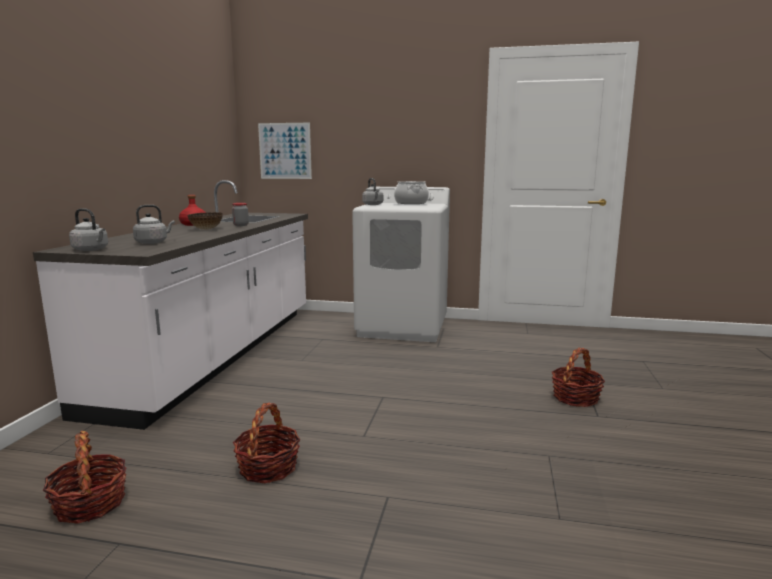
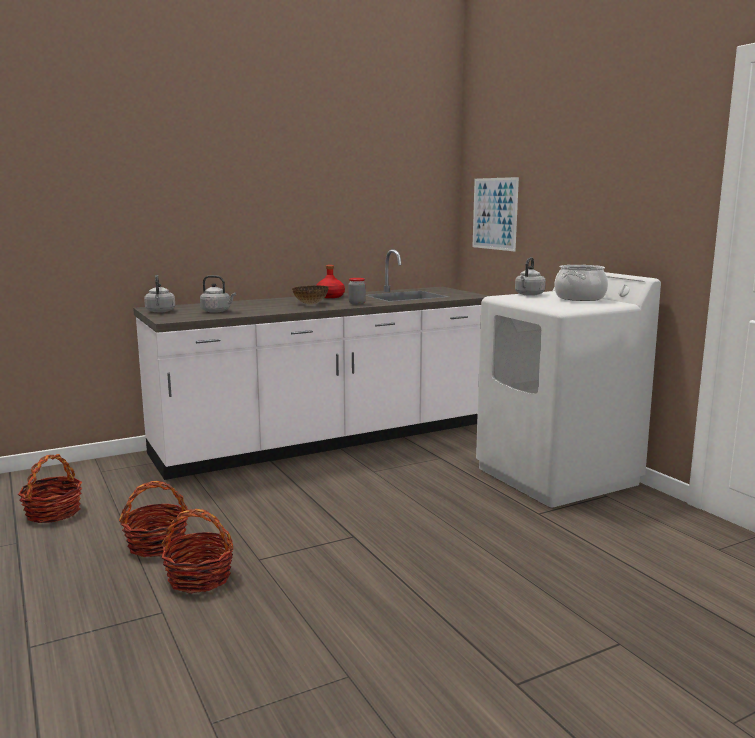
camera: 50 degrees right, 0 degrees up
(575, 398) = (549, 650): basket -> basket (200, 578)

